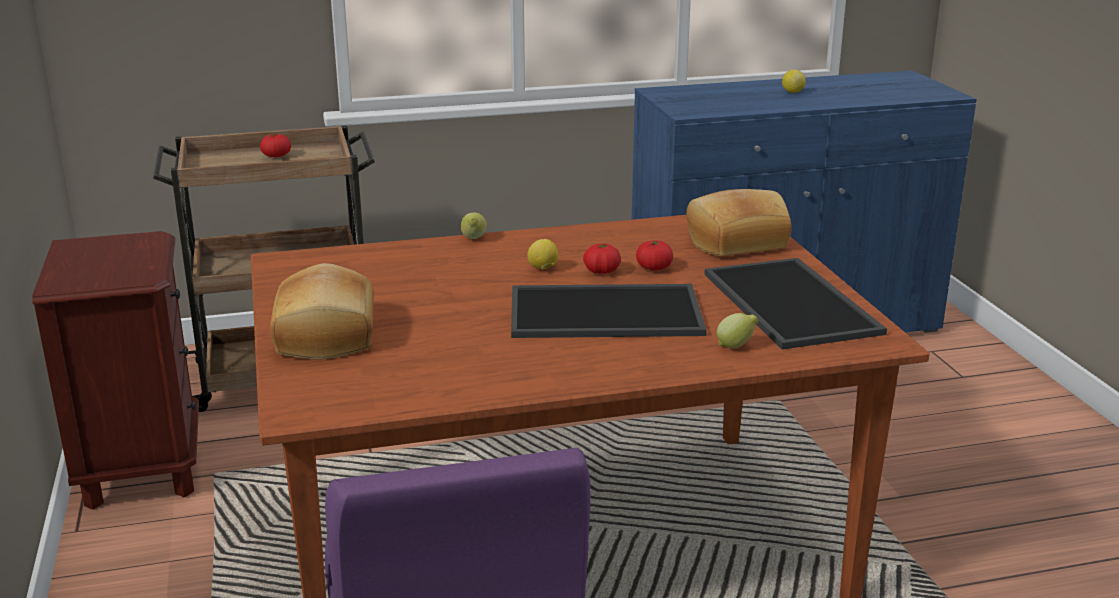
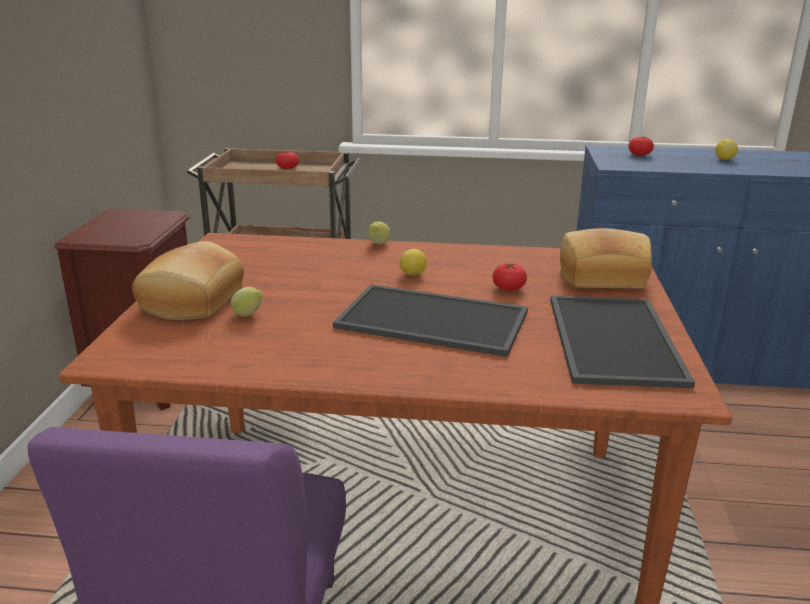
camera: 20 degrees right, 0 degrees up
(601, 271) = (460, 284): tomato -> tomato (639, 155)
(736, 346) = (528, 372): lemon -> lemon (249, 315)

